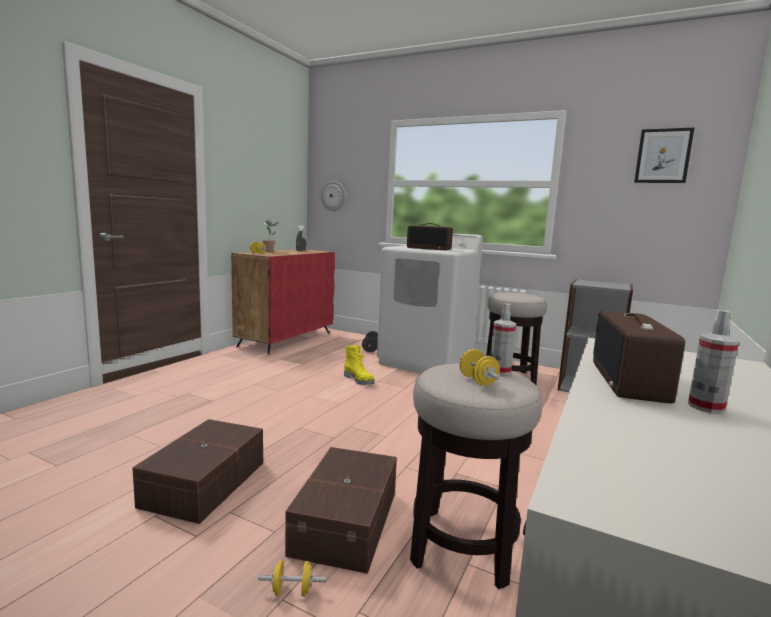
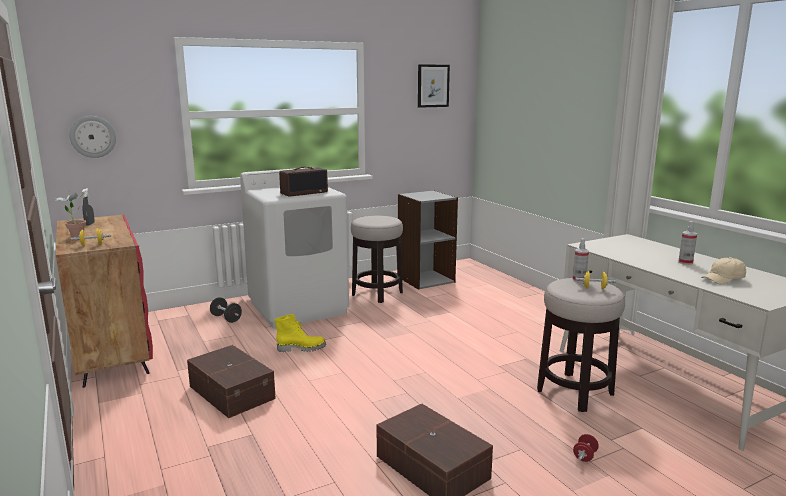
camera: 55 degrees left, 5 degrees up
(292, 591) = (585, 456): yellow dumbbell -> red dumbbell
(348, 522) = (528, 419): brown storage box -> brown storage box (232, 391)
(630, 382) = (650, 262): radio -> none
(677, 446) = (723, 279): none -> beige cap

